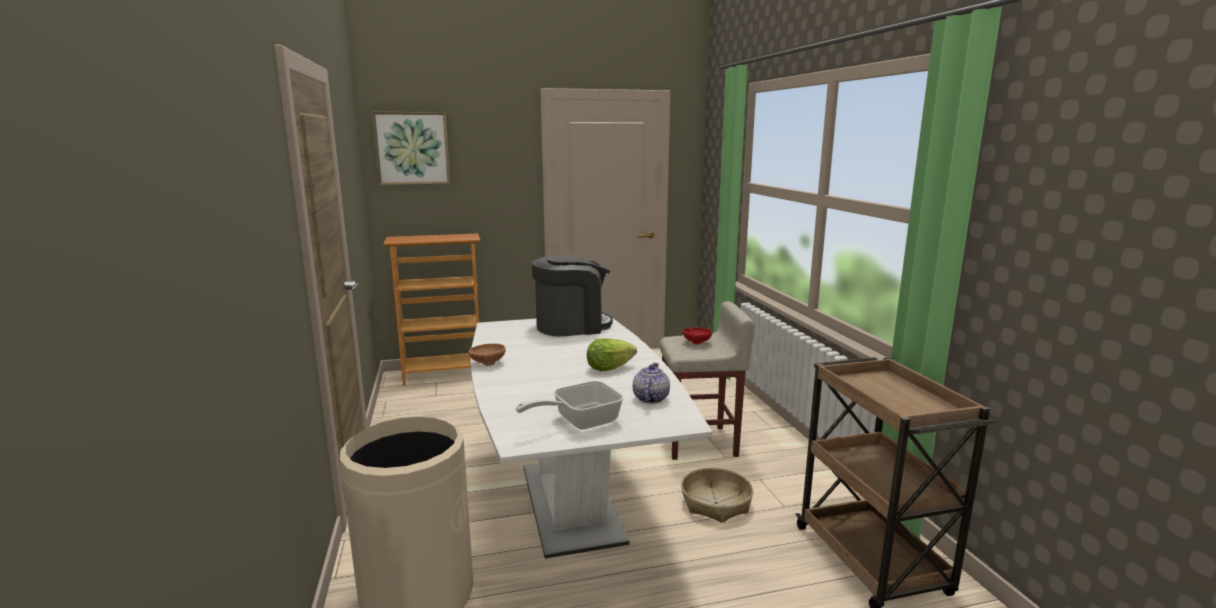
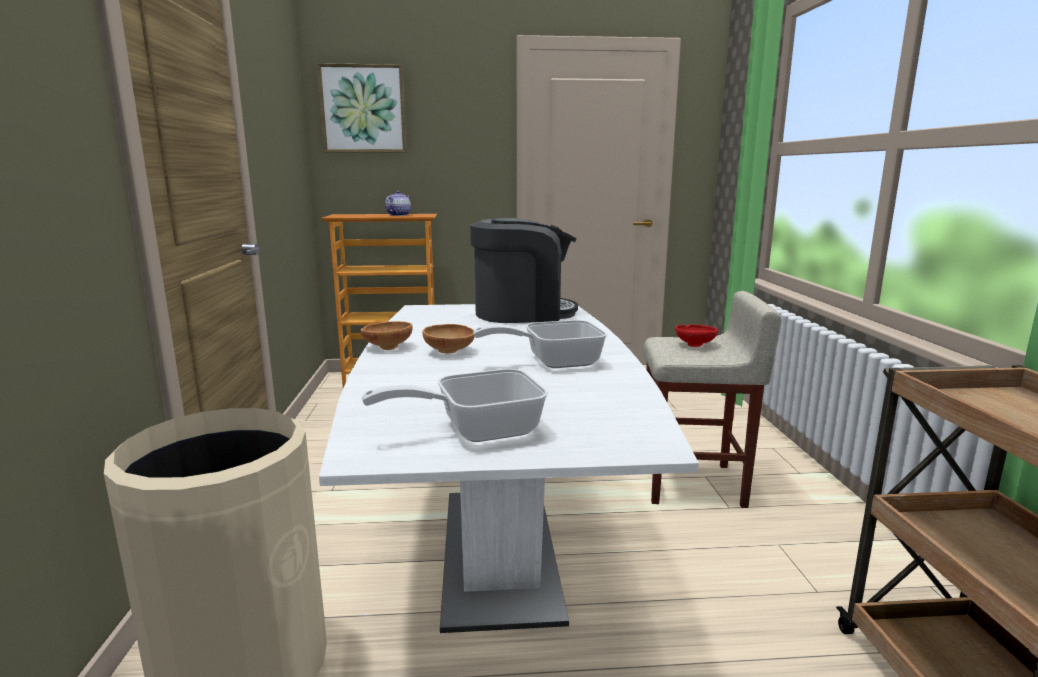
camera: 10 degrees right, 0 degrees up
(535, 365) = (450, 352): none -> brown bowl
(609, 368) = (553, 362): lettuce -> frying pan
(650, 398) = (602, 405): teapot -> teapot (398, 215)
(716, 503) = (709, 574): basket -> none

